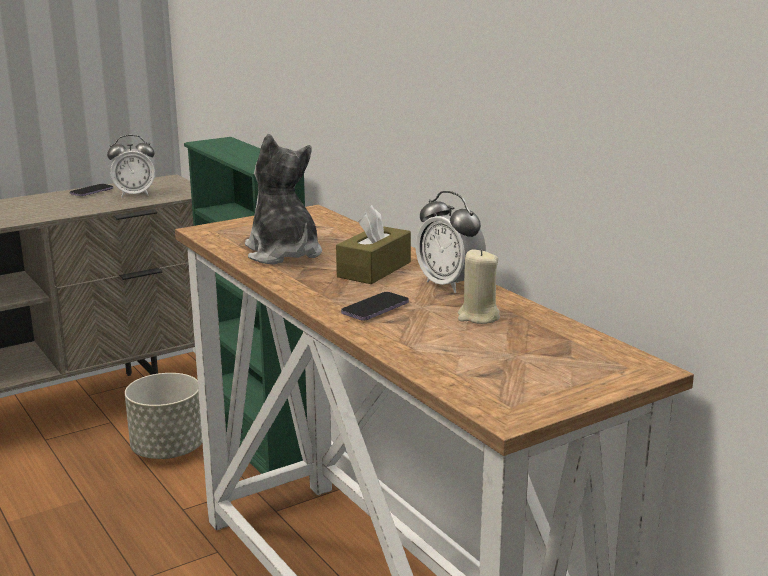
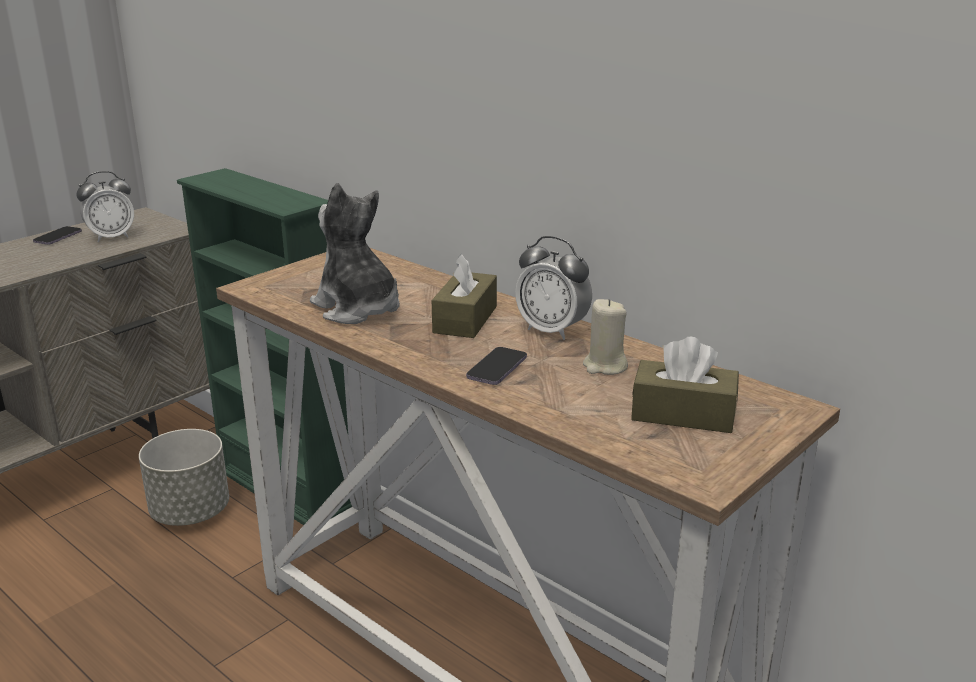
camera: 15 degrees left, 5 degrees up
(526, 361) = (683, 414): none -> brown tissue box

